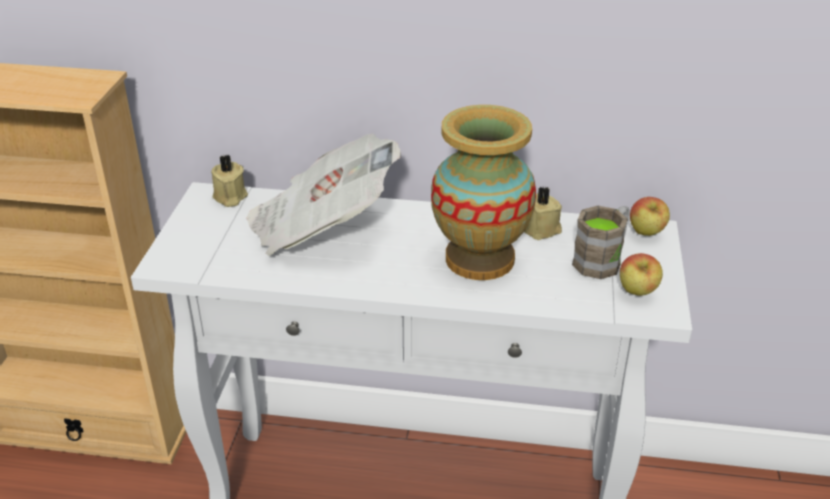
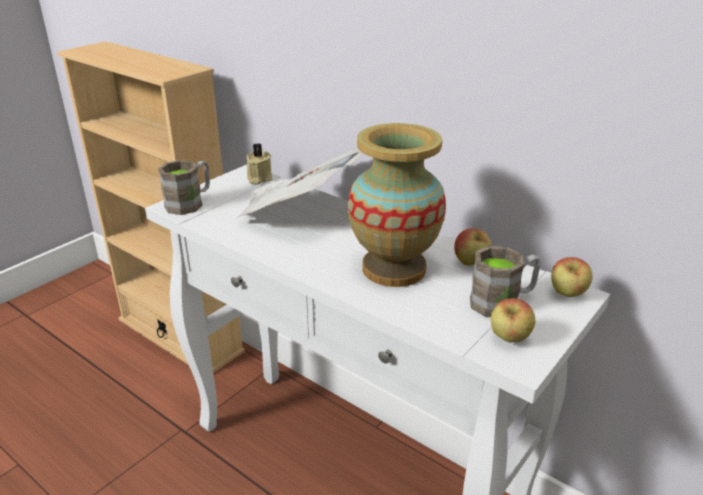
camera: 30 degrees right, 5 degrees down
(182, 253) = (190, 203): none -> brown mug
(542, 230) = (470, 264): beige candle -> apple

